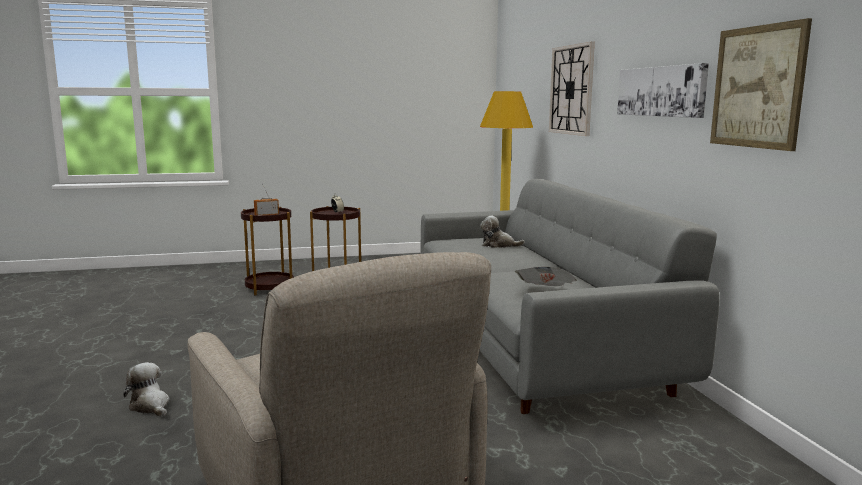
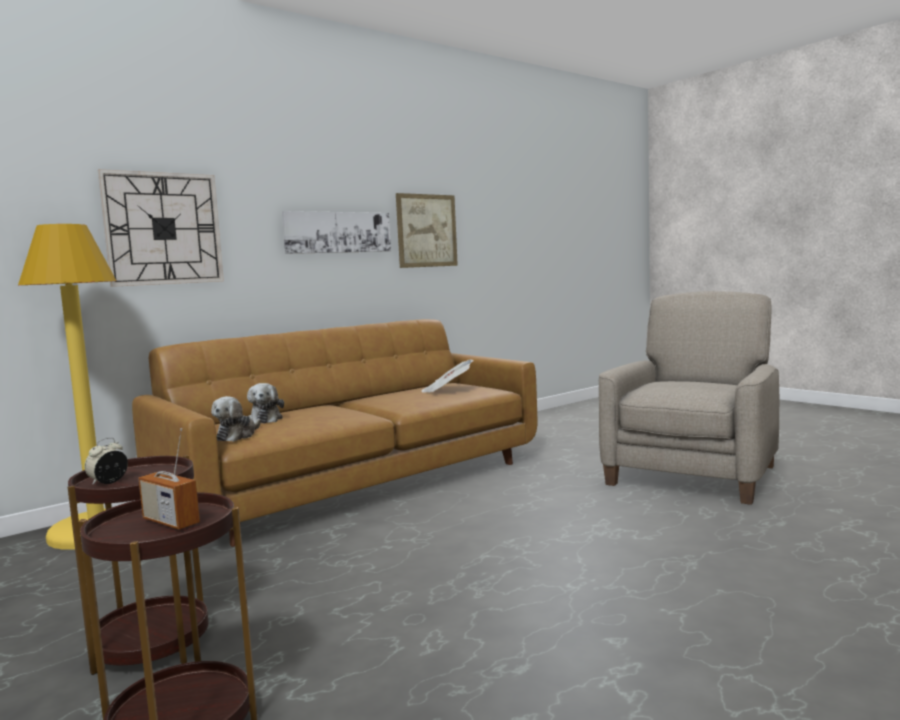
camera: 115 degrees left, 5 degrees down
(150, 406) = (734, 574): plush toy -> plush toy (237, 435)
(534, 340) = (354, 482): grey sofa -> brown sofa

